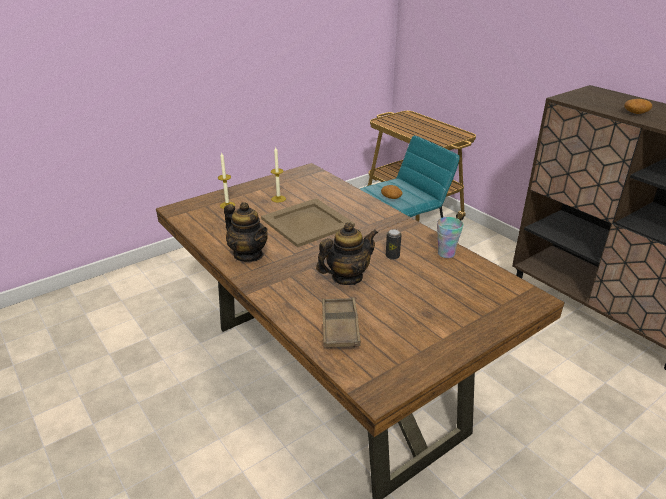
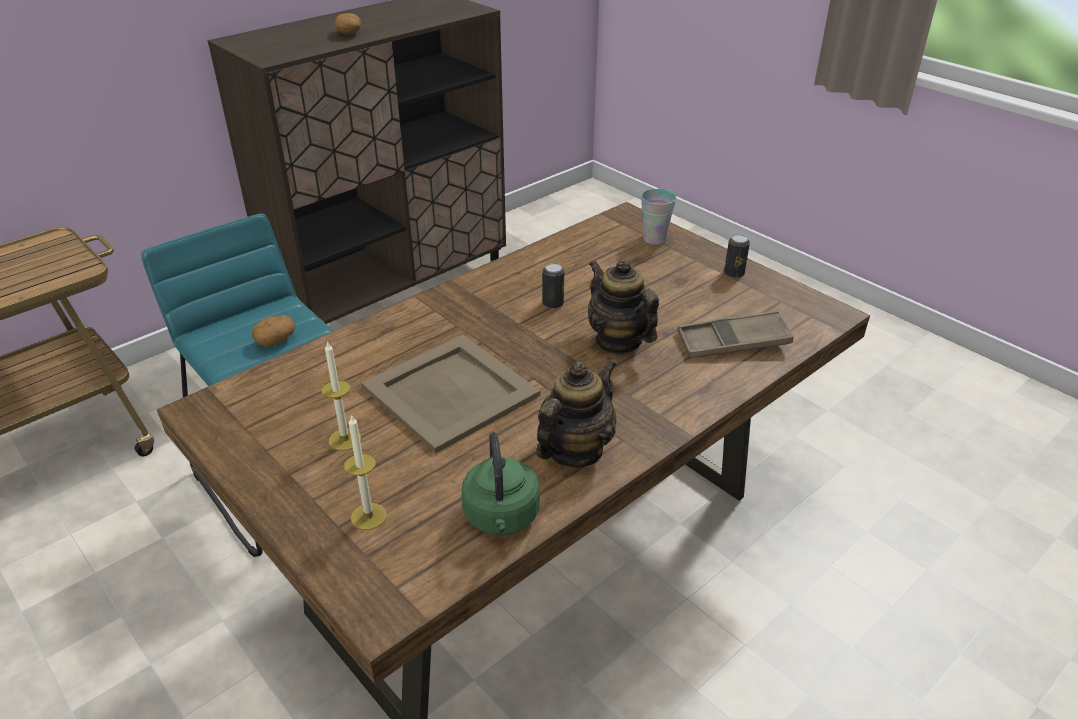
camera: 95 degrees left, 5 degrees up
(211, 234) = (502, 518): none -> green kettle
(442, 345) = (734, 273): none -> can
(446, 253) = (538, 263): cup -> cup (654, 239)

